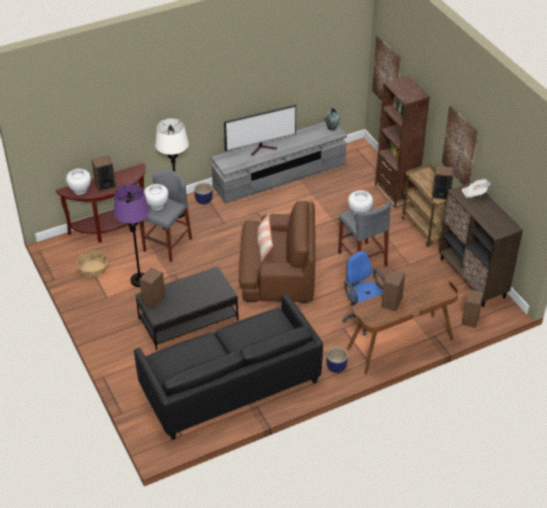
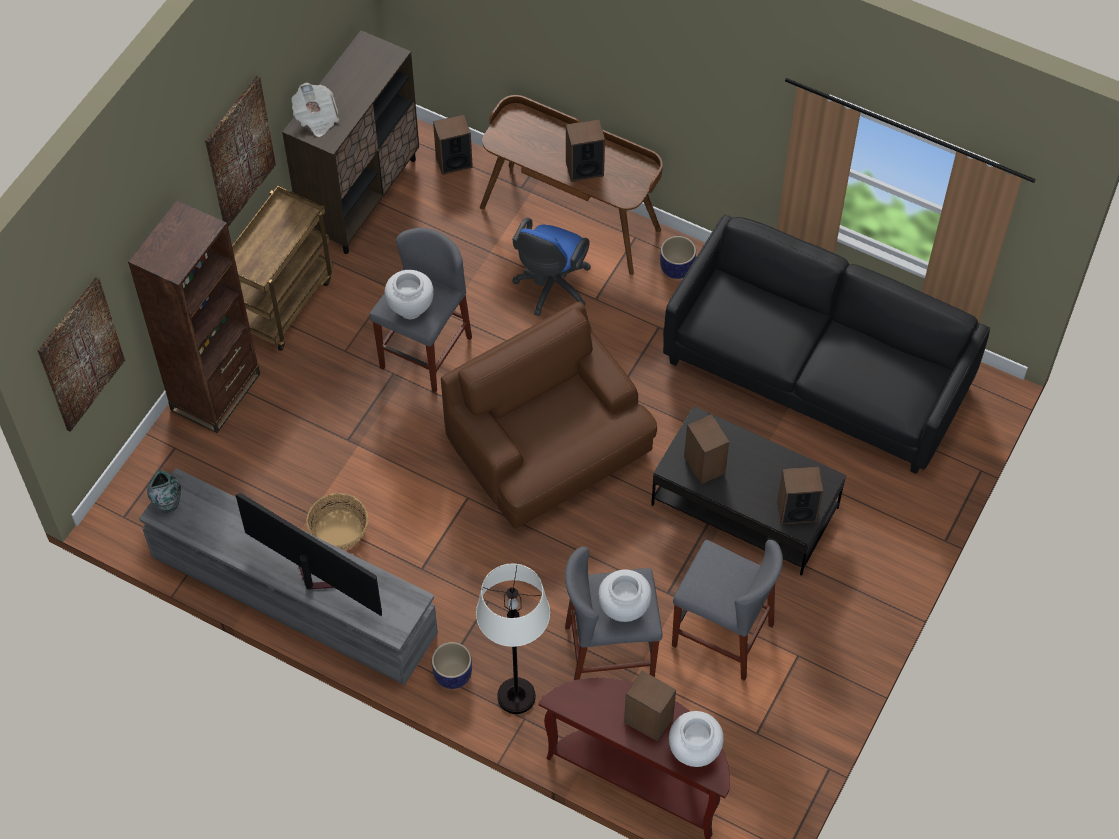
camera: 125 degrees left, 15 degrees up
(93, 268) = (755, 727): basket -> basket (338, 530)
(139, 280) = (722, 635): purple floor lamp -> grey stool
(264, 244) = (558, 431): pillow -> none
(441, 194) = (285, 221): speaker -> speaker (704, 465)

